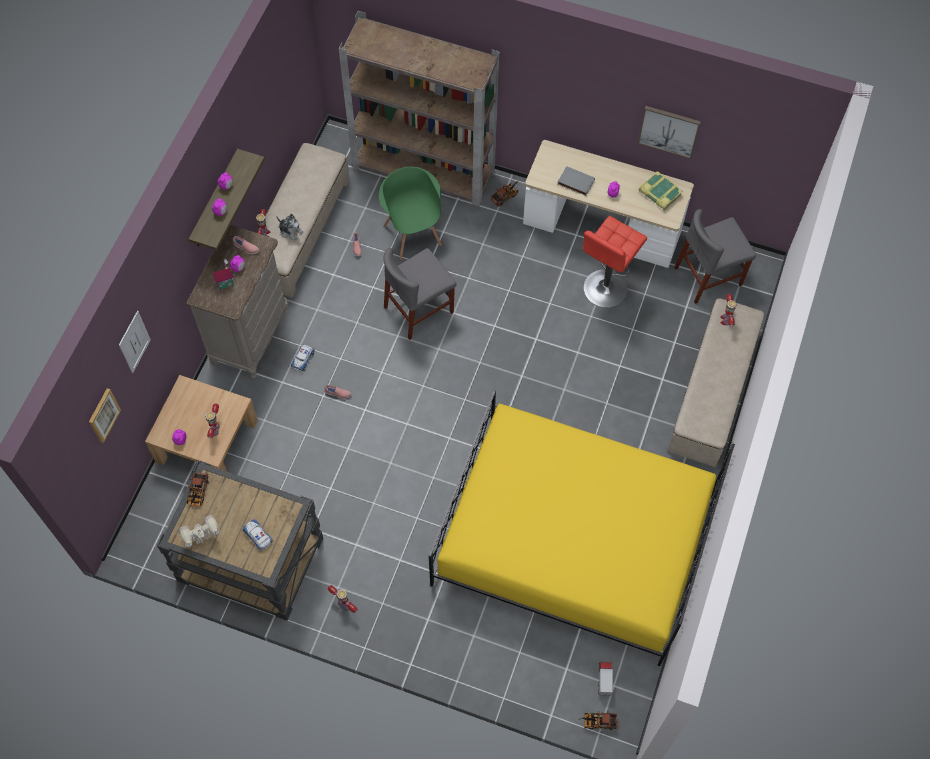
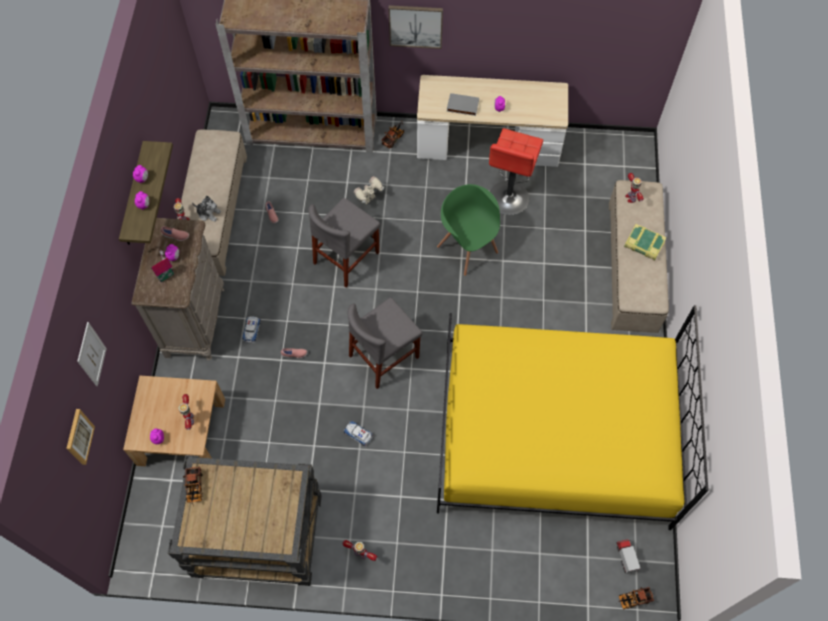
camera: 15 degrees left, 0 degrees up
(203, 538) = (212, 533): toy robot -> toy robot (369, 199)
(258, 536) = (267, 515): toy car -> toy car (358, 434)
(412, 234) = (320, 191): green chair -> green chair (467, 248)
(659, 193) = (540, 98): book -> book (644, 244)
(669, 131) = (541, 36): picture -> picture (415, 26)
(708, 276) = (595, 165): grey chair -> grey chair (384, 356)

